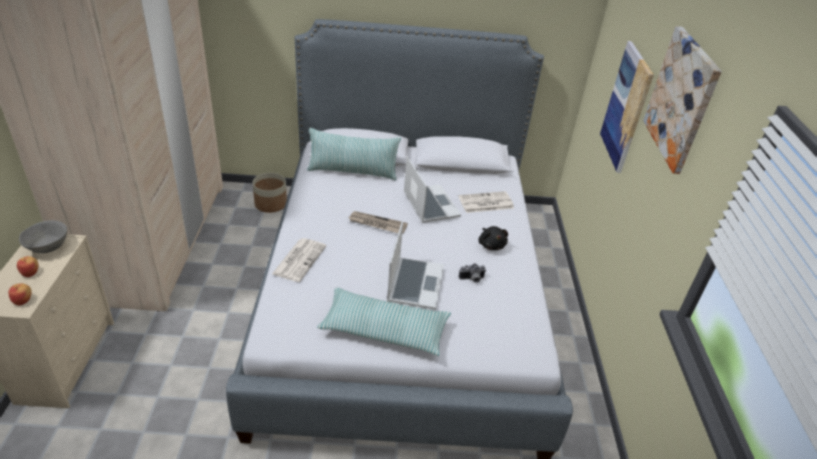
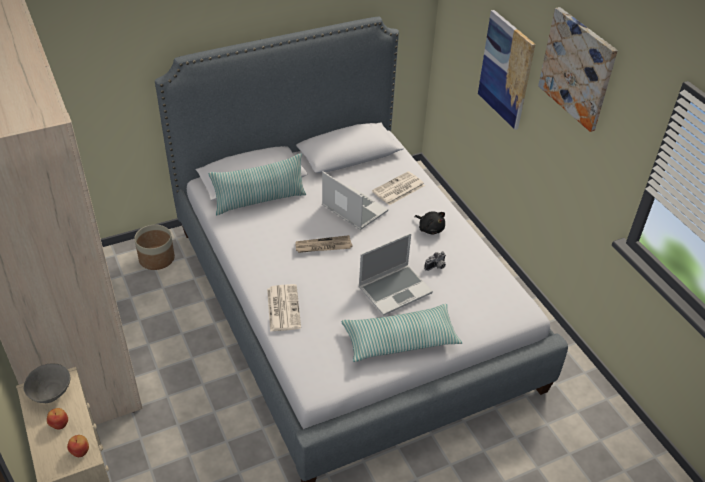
camera: 25 degrees left, 5 degrees up
(414, 283) = (395, 290): laptop -> laptop turned 75 degrees clockwise

